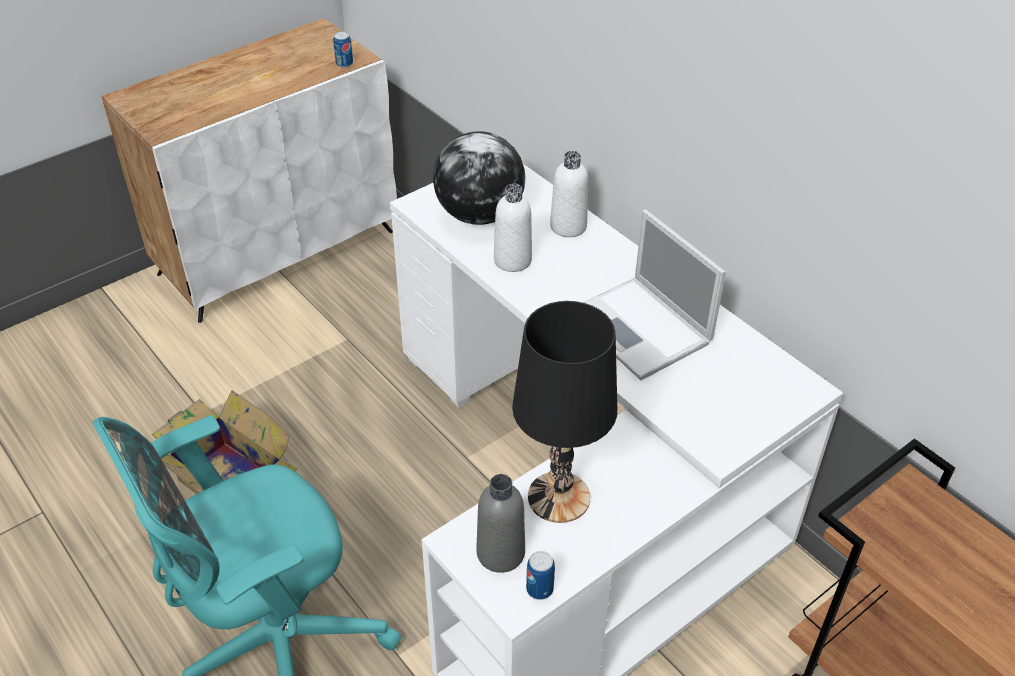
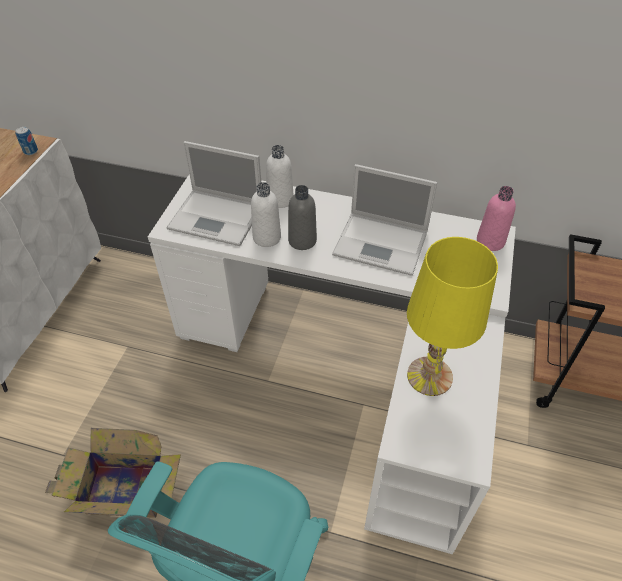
camera: 35 degrees left, 5 degrees up
(480, 215) = (218, 217): globe -> laptop
(500, 553) = (432, 434): grey bottle -> grey bottle (302, 240)
(539, 589) = (474, 442): can -> none
(558, 496) = (429, 376): black table lamp -> yellow table lamp
(786, 392) = (490, 241): none -> pink bottle

